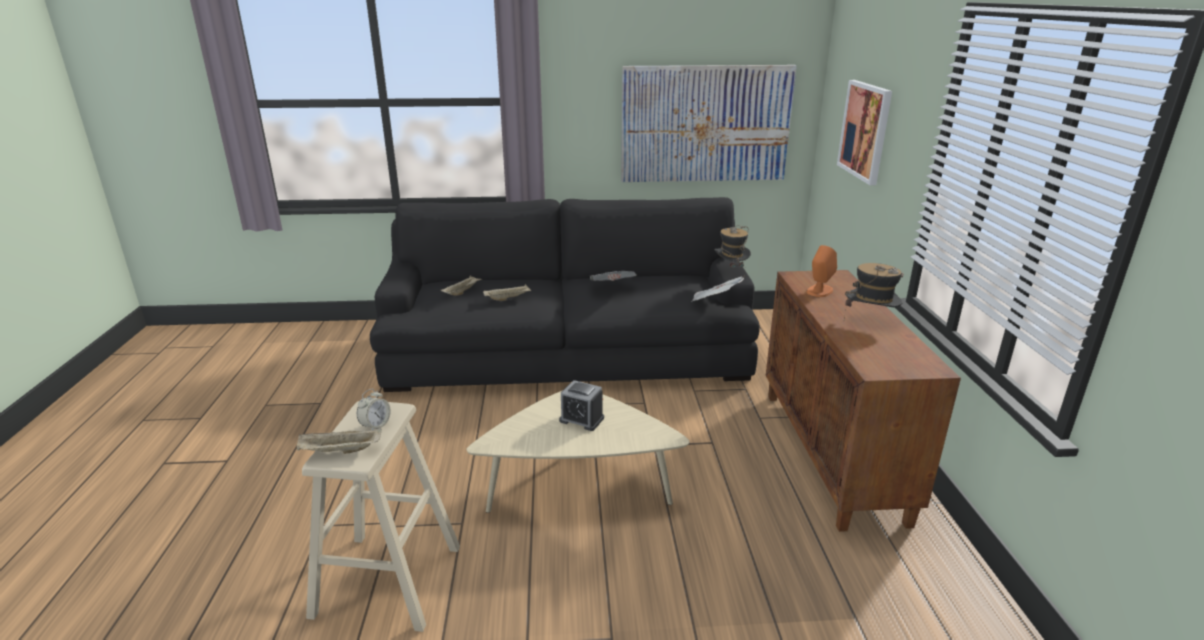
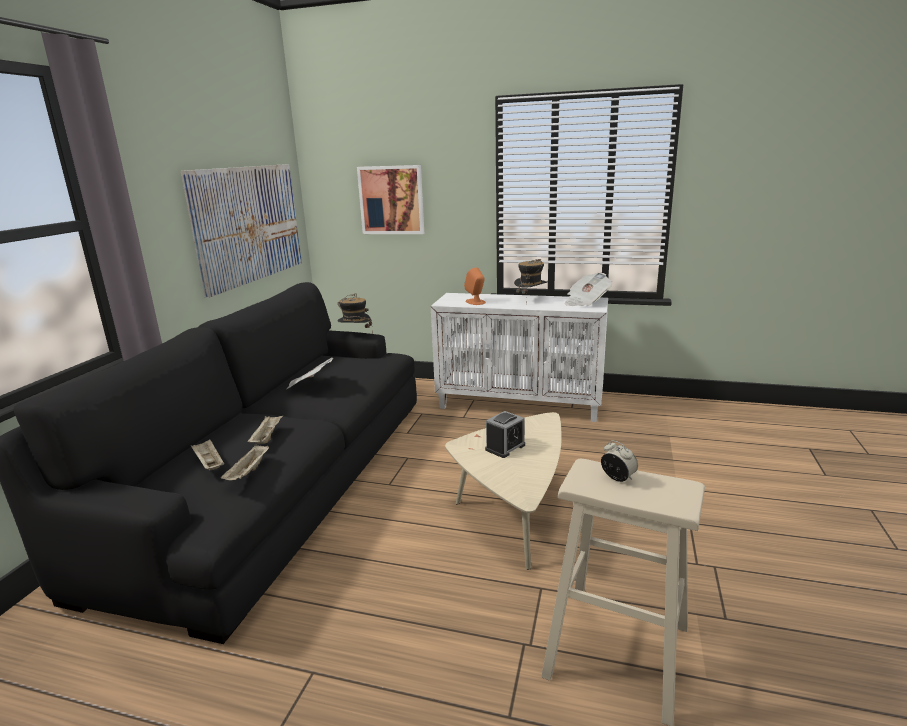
camera: 70 degrees left, 5 degrees down
(340, 451) = (668, 497): beige tray -> beige tray (248, 472)
(714, 302) = (384, 356): newspaper -> newspaper (586, 302)
(833, 454) = (520, 404): brown cabinet -> white cabinet

